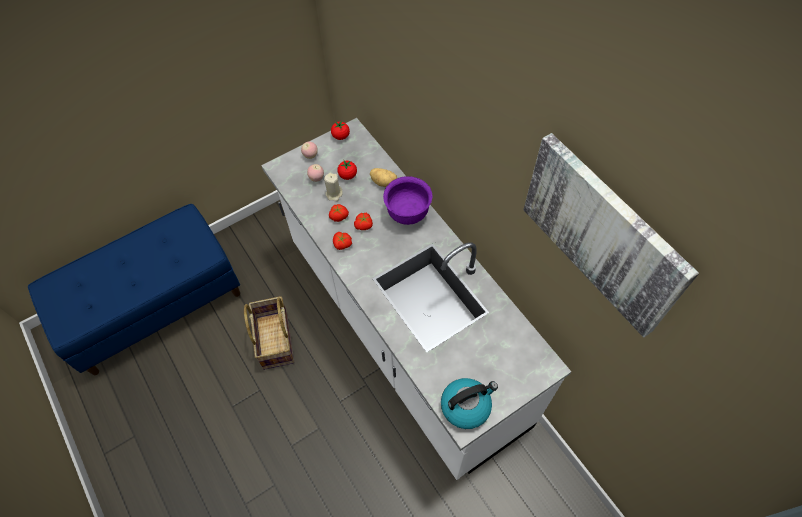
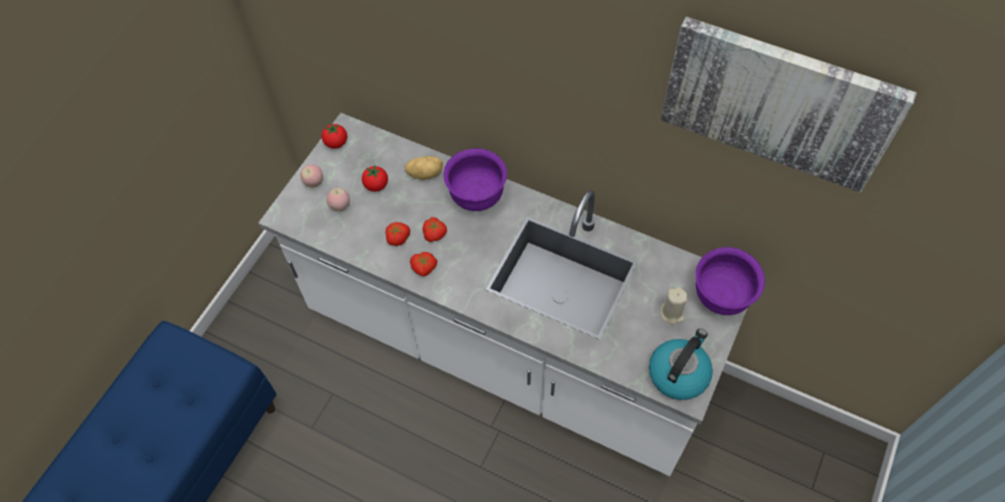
camera: 30 degrees left, 0 degrees up
(276, 340) = (358, 438): basket -> none
(334, 194) = (374, 214): beige candle -> beige candle (672, 313)
(534, 368) = (721, 296): none -> purple bowl

